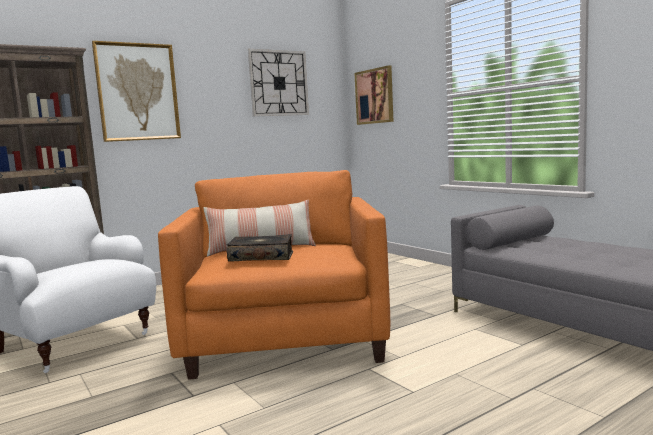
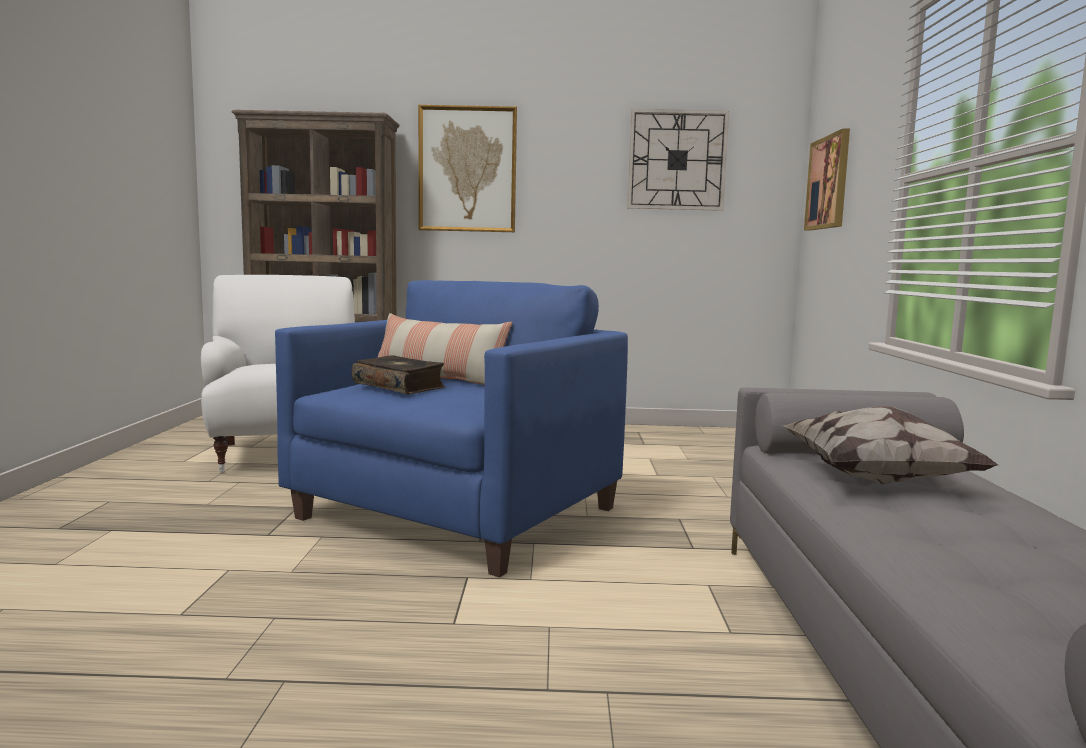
camera: 35 degrees right, 0 degrees up
(284, 339) = (455, 513): orange armchair -> blue armchair
(554, 248) = (878, 478): none -> pillow

